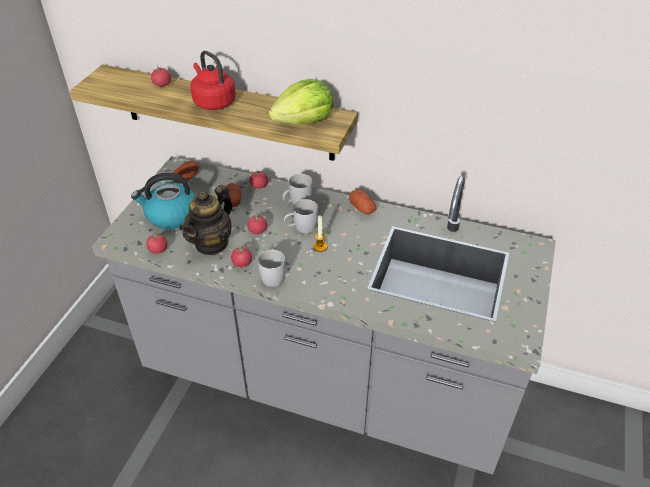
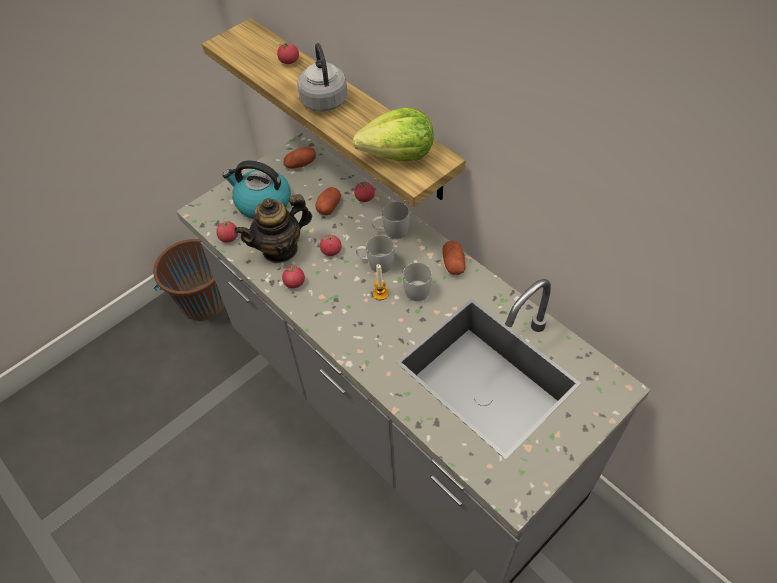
camera: 30 degrees right, 10 degrees up
(95, 361) = (204, 302): none -> brown bucket
(213, 102) = (323, 99): red kettle -> grey kettle
(270, 275) = (312, 307): white mug -> white mug (416, 287)

